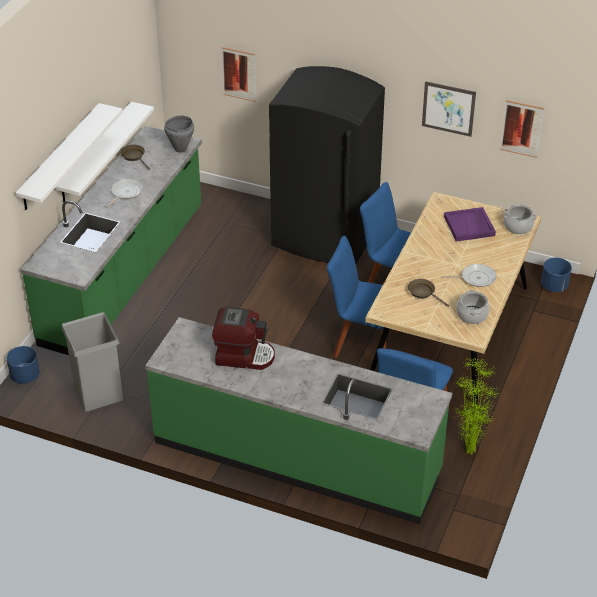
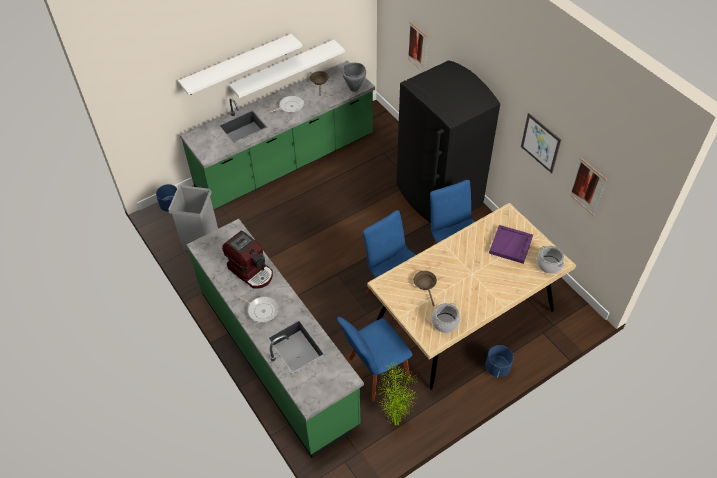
camera: 35 degrees right, 10 degrees up
(476, 278) = (476, 292): frying pan -> frying pan (261, 310)
(554, 286) = (577, 320): blue planter -> blue planter (497, 368)

